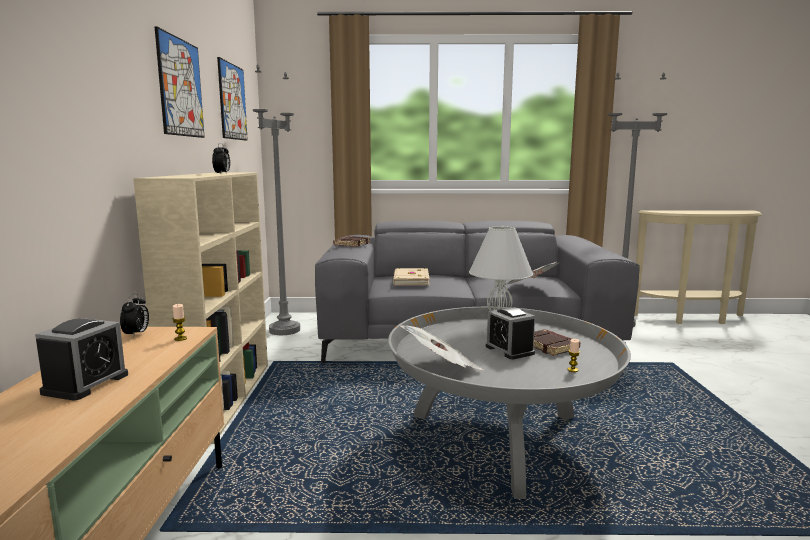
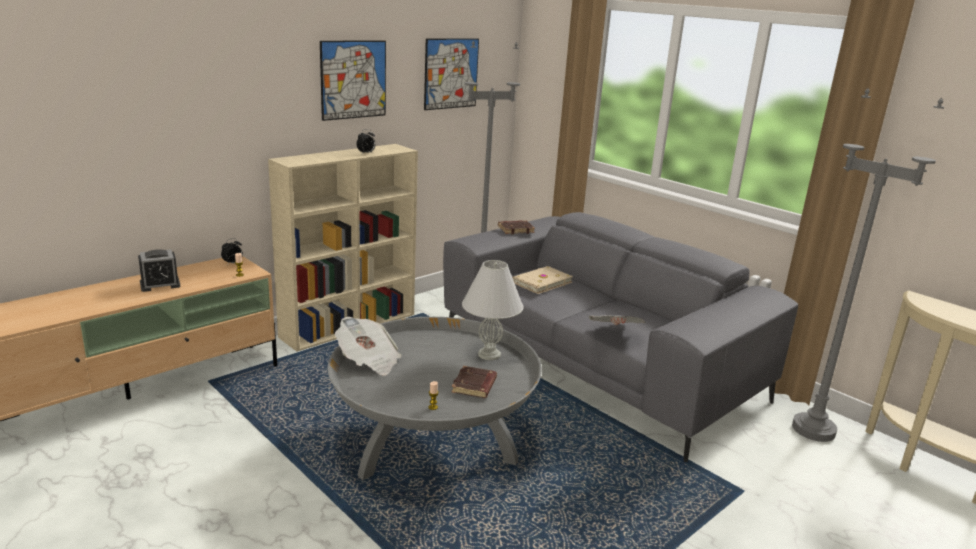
camera: 45 degrees right, 10 degrees up
(509, 350) = (441, 373): alarm clock -> none

